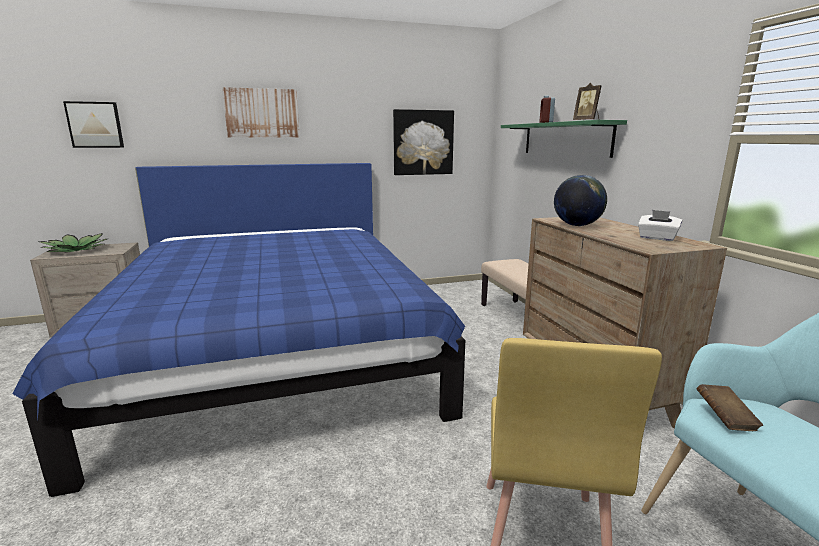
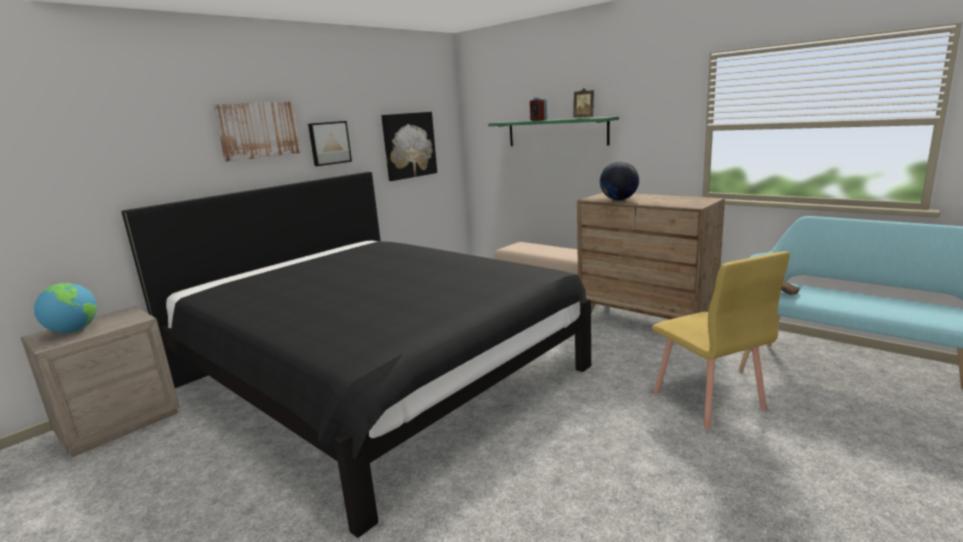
camera: 30 degrees left, 0 degrees up
(77, 250) = (73, 331): potted plant -> globe
(95, 125) = (59, 164): picture -> picture (329, 143)
(275, 353) = (376, 378): blue bed -> black bed
(657, 238) = (681, 199): white tissue box -> none

